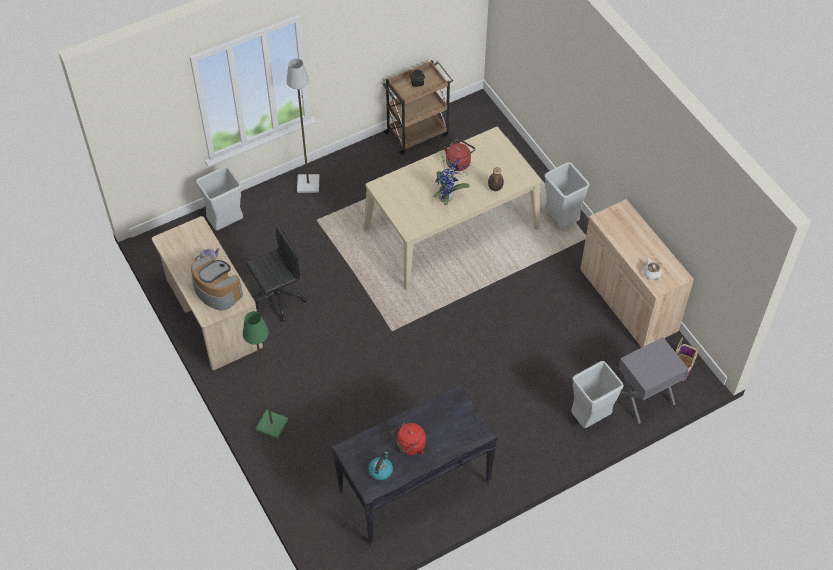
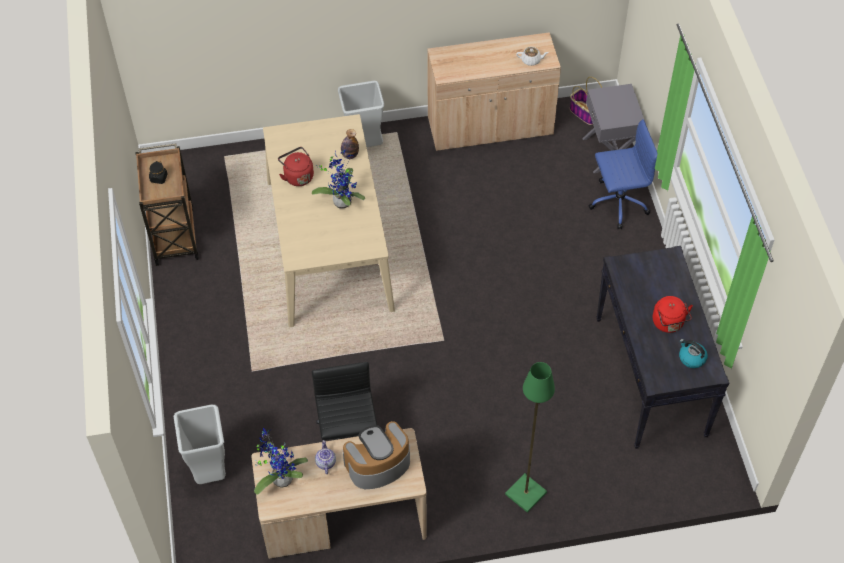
camera: 70 degrees left, 0 degrees up
(188, 238) = (280, 477): none -> potted plant
(308, 184) = (192, 364): grey floor lamp -> none
(589, 418) = (617, 203): grey trash can -> blue office chair

